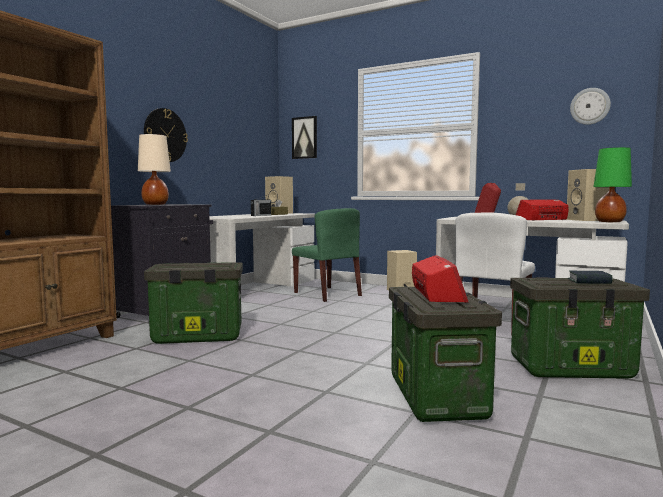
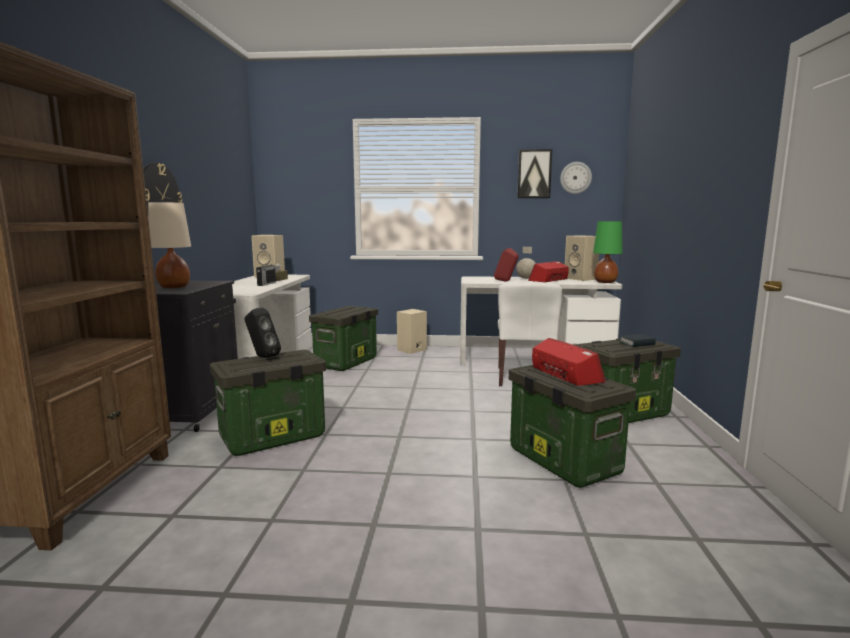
camera: 25 degrees left, 5 degrees up
(196, 262) = (262, 357): none -> black speaker
(304, 138) = (289, 189): picture -> picture (534, 174)
(327, 294) = (346, 362): green chair -> storage box

